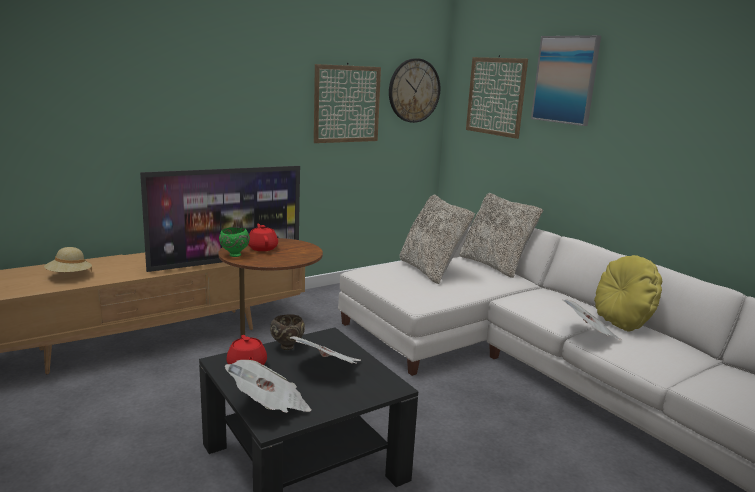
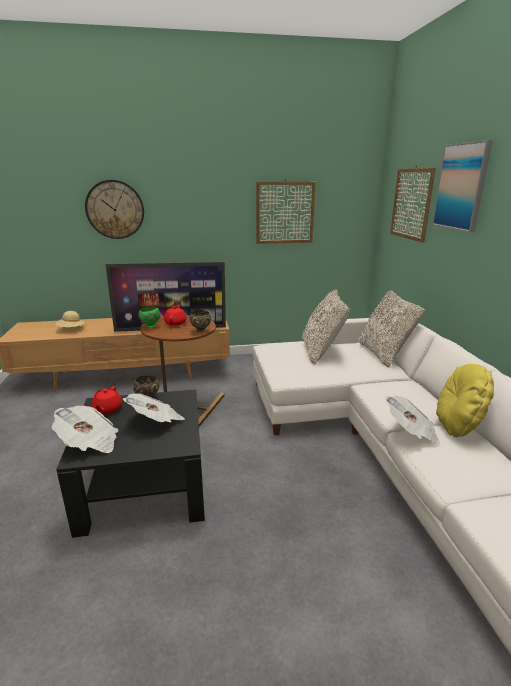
camera: 25 degrees right, 5 degrees up
(309, 254) = (201, 331): none -> brown bowl
(414, 90) = (348, 200): wall clock -> wall clock (115, 209)

